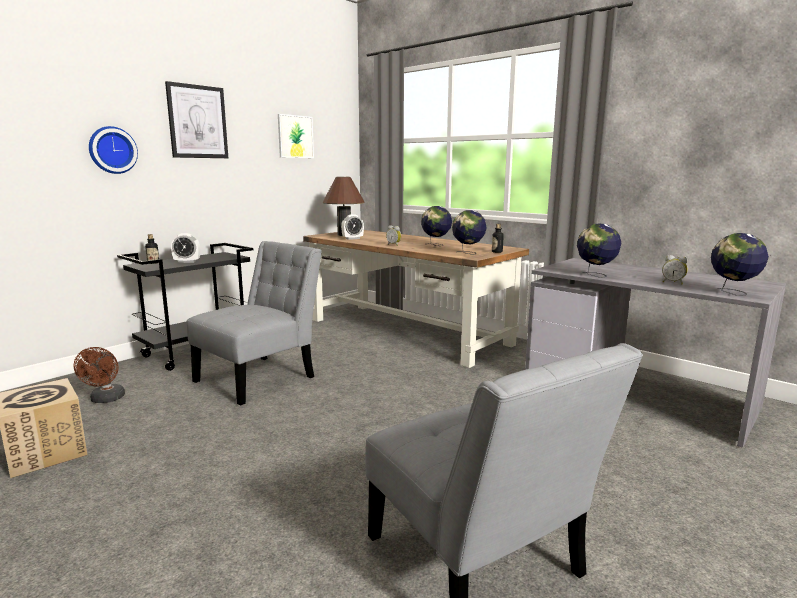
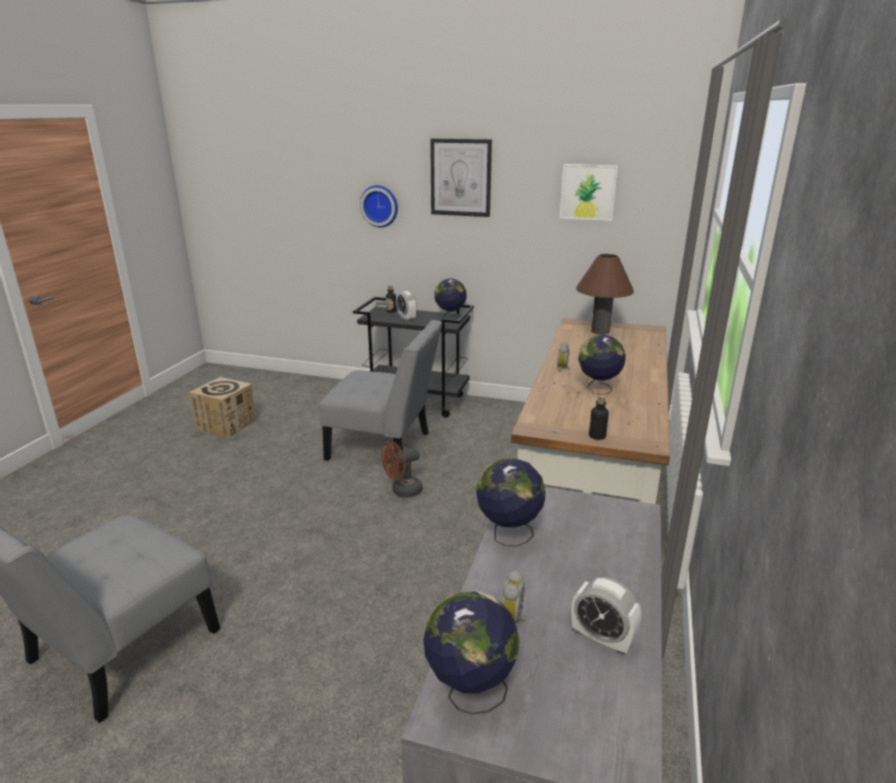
camera: 65 degrees right, 10 degrees up
(106, 399) = (306, 408): brown fan -> brown fan (402, 491)
(352, 238) = (578, 341): alarm clock -> alarm clock (602, 640)
(468, 253) = (557, 419): globe -> globe (450, 319)

